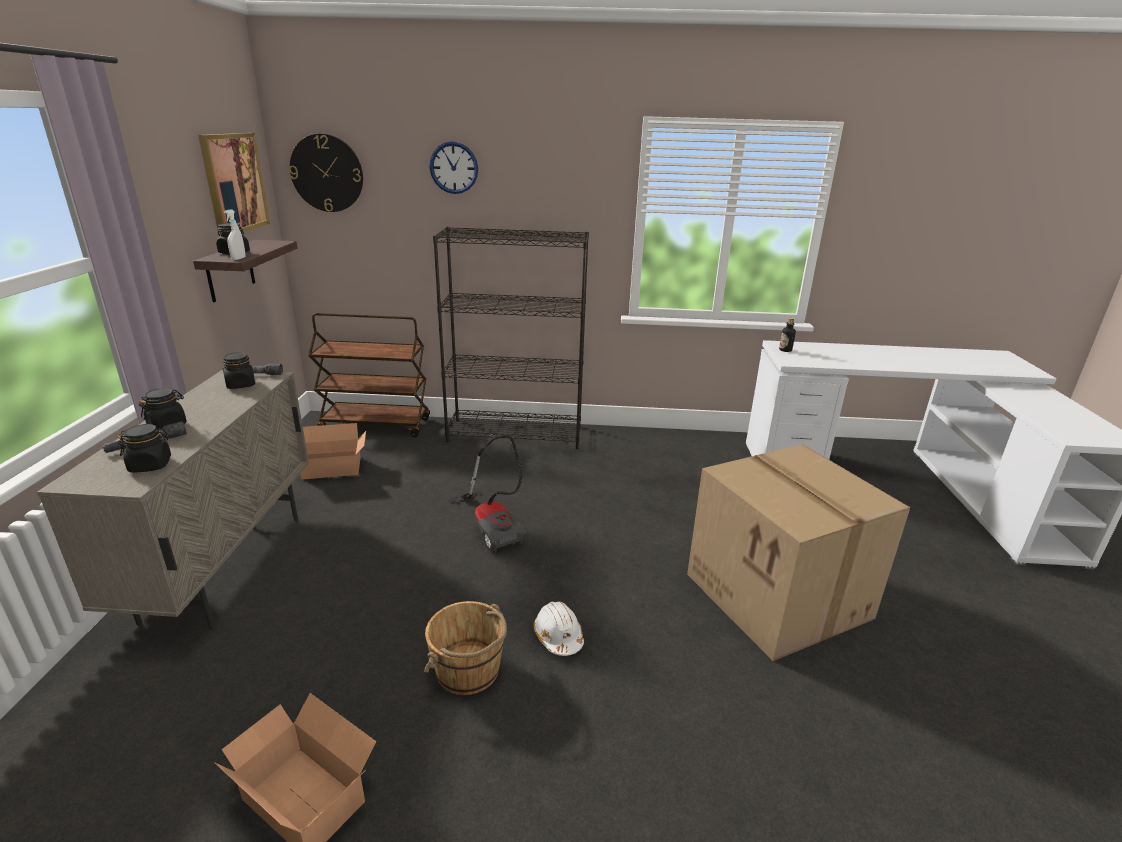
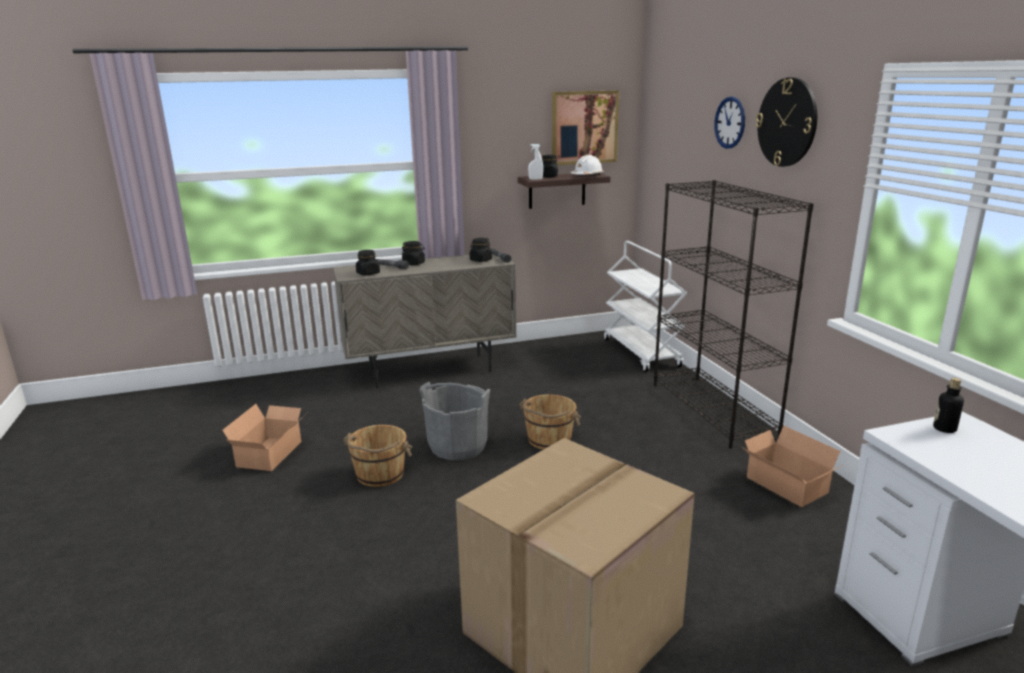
camera: 70 degrees right, 5 degrees down
(327, 173) = (663, 124): wall clock -> wall clock (787, 122)
(333, 469) = (561, 361): cardboard box -> cardboard box (786, 486)
(376, 425) = (641, 353): brown cart -> white cart
(453, 589) = (458, 446): none -> grey bucket
(493, 526) = (548, 440): vacuum cleaner -> brown bucket
(558, 636) = (432, 502): white hard hat -> white hard hat (587, 176)

